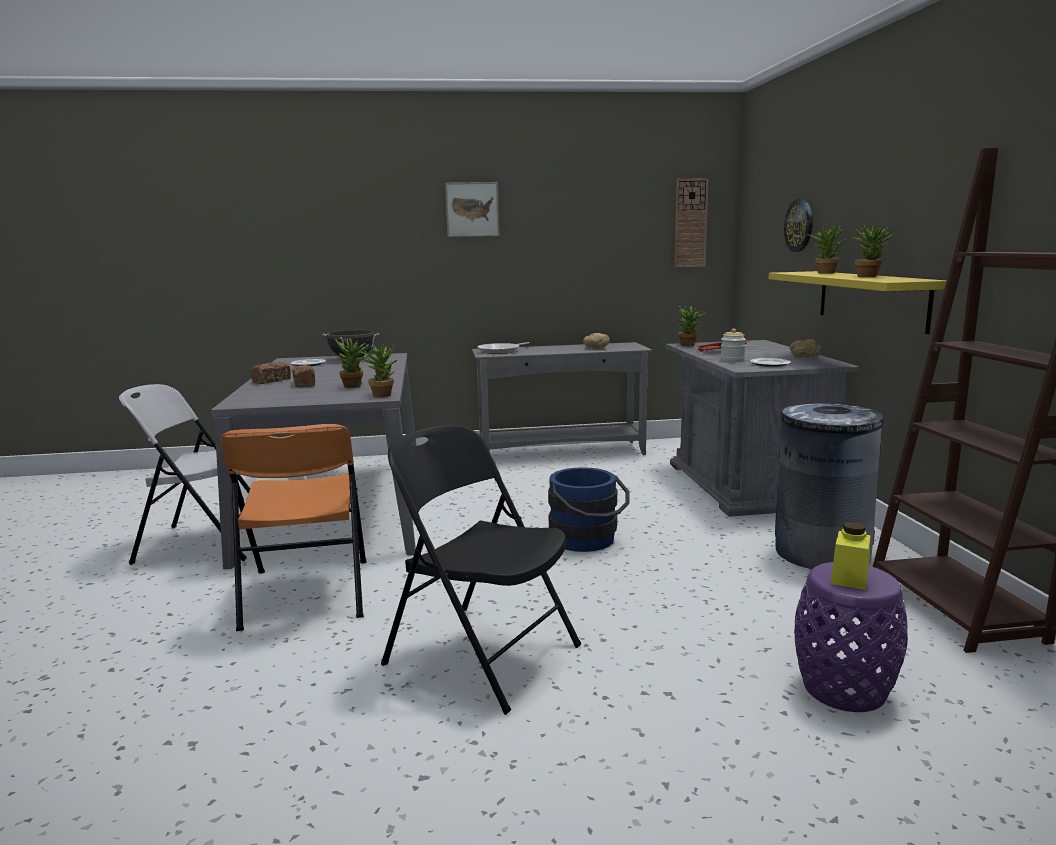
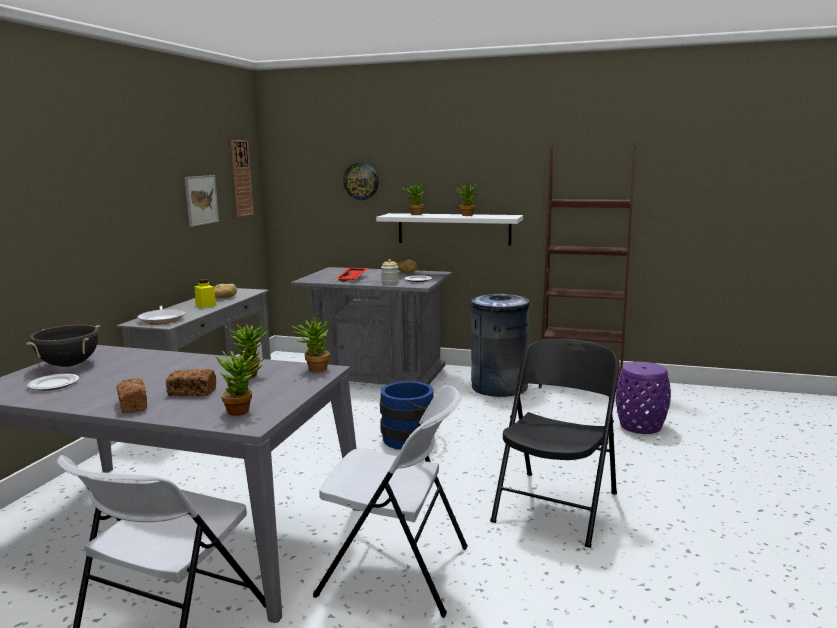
camera: 65 degrees left, 0 degrees up
(306, 593) = (394, 571): orange chair -> white chair
(472, 209) = (99, 169): picture -> picture (201, 200)
(483, 654) = (556, 507): black chair -> black chair turned 150 degrees clockwise
(690, 345) = (313, 279): potted plant -> potted plant (243, 411)
(849, 578) = (644, 368): yellow jar -> yellow jar (205, 305)
(871, 299) = (454, 229): yellow shelf -> white shelf

